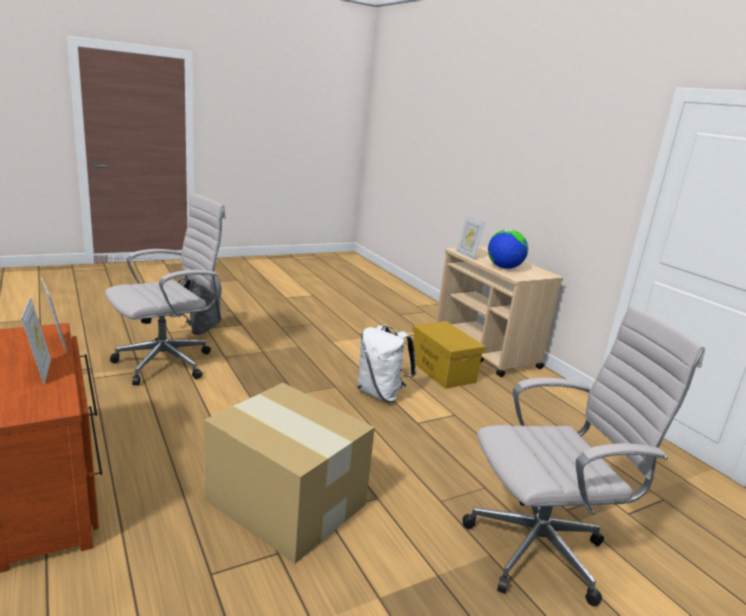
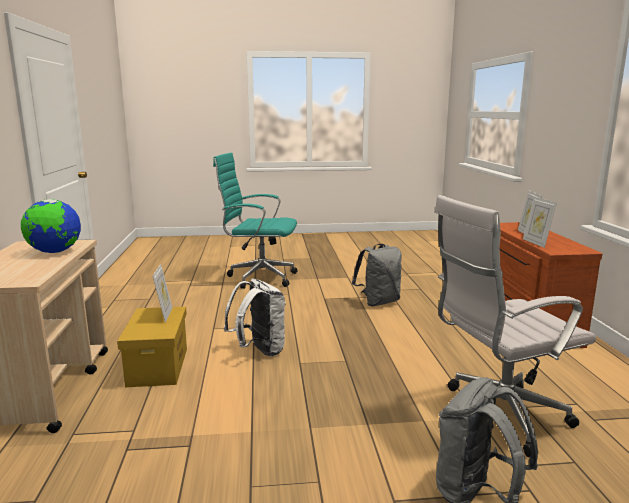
camera: 155 degrees left, 5 degrees down
(287, 503) = (378, 302): cardboard box -> grey backpack
(467, 255) = (45, 271): picture frame -> picture frame (164, 315)
(543, 550) = (258, 277): white office chair -> turquoise office chair

